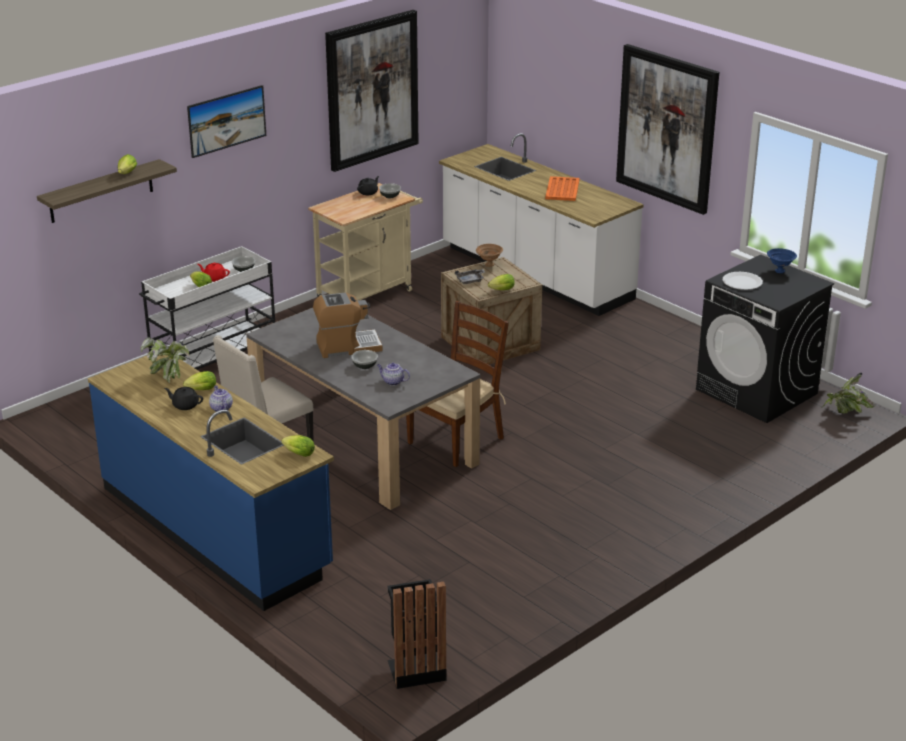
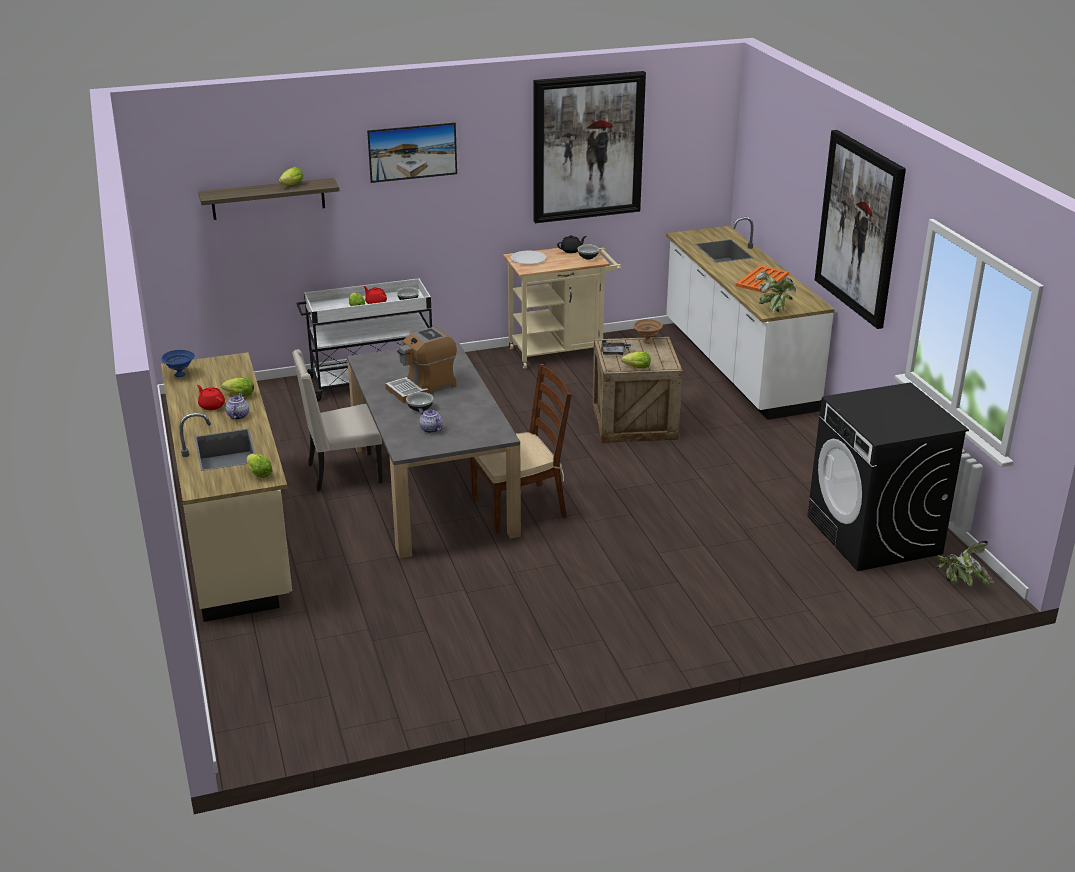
camera: 25 degrees right, 0 degrees up
(168, 375) = (226, 376): potted plant -> potted plant (774, 309)
(185, 405) = (211, 406): black teapot -> red teapot
(216, 528) = (234, 533): blue counter -> beige counter
(347, 346) = (422, 387): coffee machine -> coffee machine turned 135 degrees clockwise
(415, 668) = (283, 720): black trash can -> none
(742, 282) = (861, 406): white plate -> white plate (528, 259)
(779, 271) = (916, 403): blue bowl -> blue bowl (180, 374)

